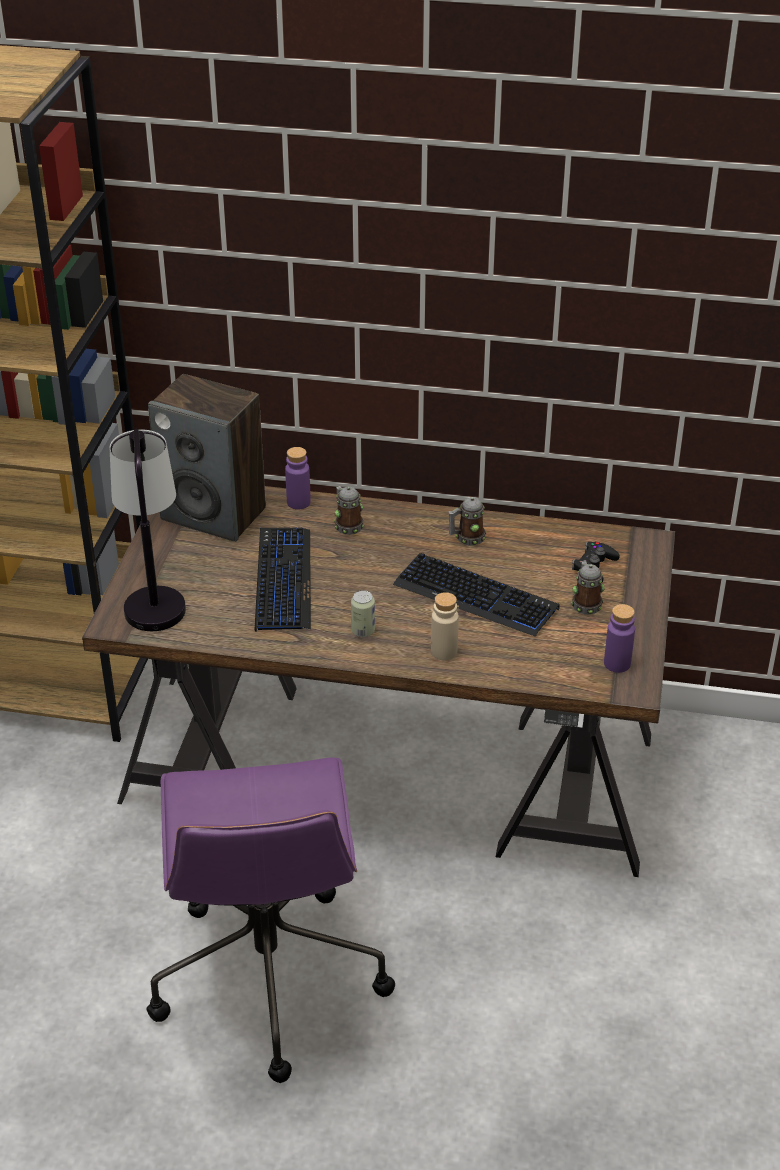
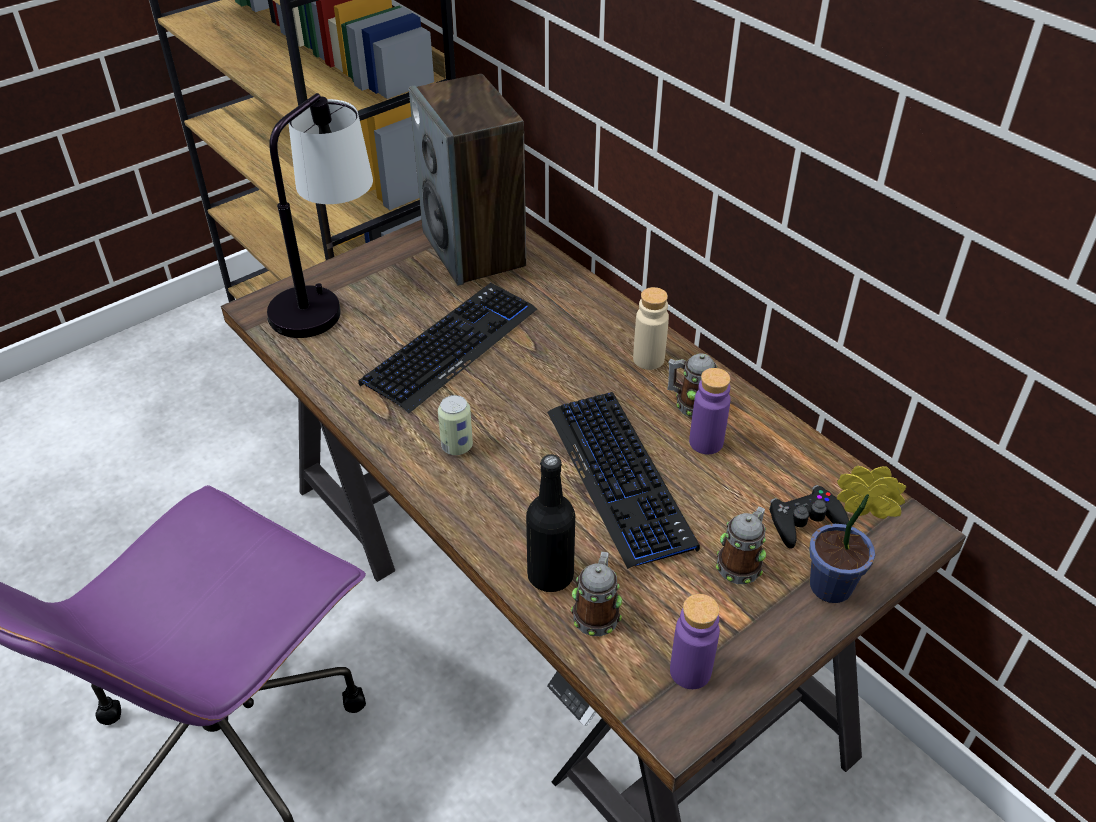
camera: 40 degrees right, 5 degrees up
(298, 502) = (564, 277): purple bottle -> purple bottle (706, 442)
(347, 524) = (583, 323): mug -> mug (597, 612)
(444, 652) = (508, 522): beige bottle -> beige bottle (648, 359)
(498, 663) = (550, 575): none -> black bottle
(642, 588) = (837, 588): none -> potted plant

